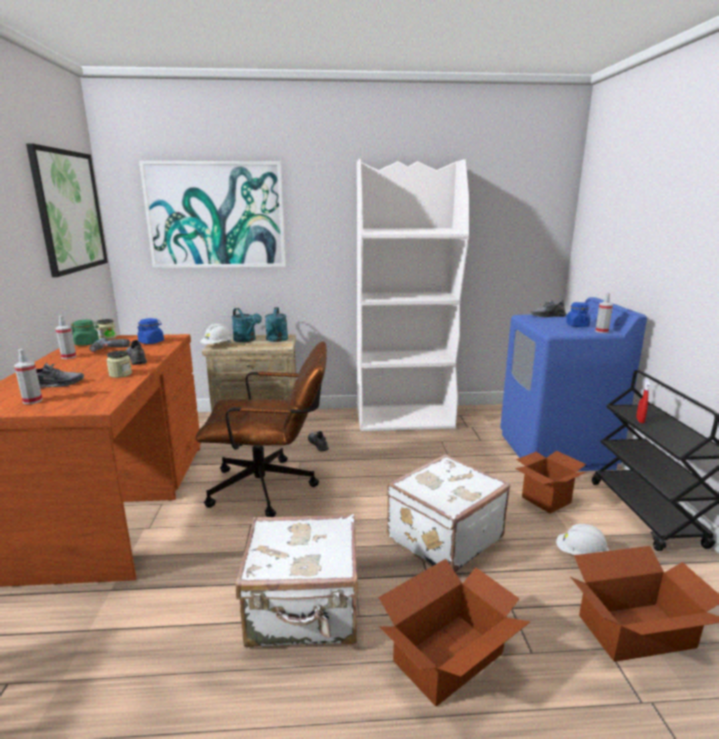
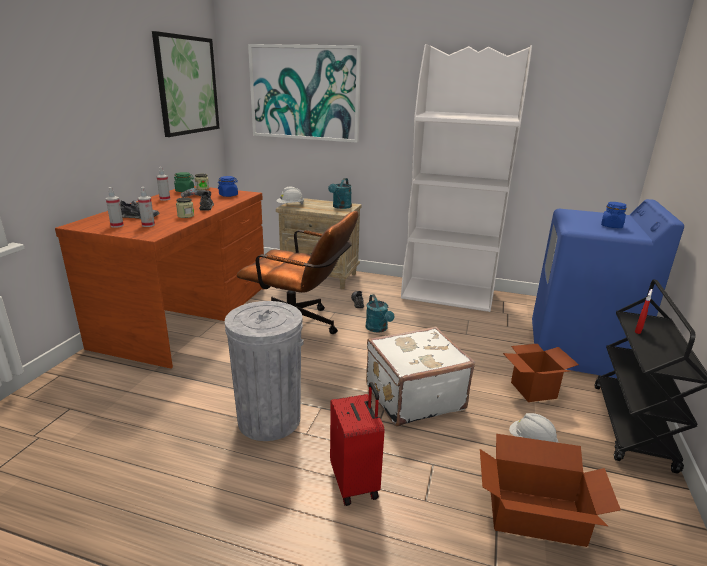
camera: 20 degrees right, 5 degrees up
(247, 340) = (317, 204): turquoise watering can -> turquoise watering can (378, 329)
(304, 611) = (269, 419): white suitcase -> grey trash can
(450, 657) = (355, 482): cardboard box -> red suitcase
(547, 316) = (591, 213): grey shoe -> none
(601, 331) = (630, 235): spray bottle -> spray bottle (148, 225)

